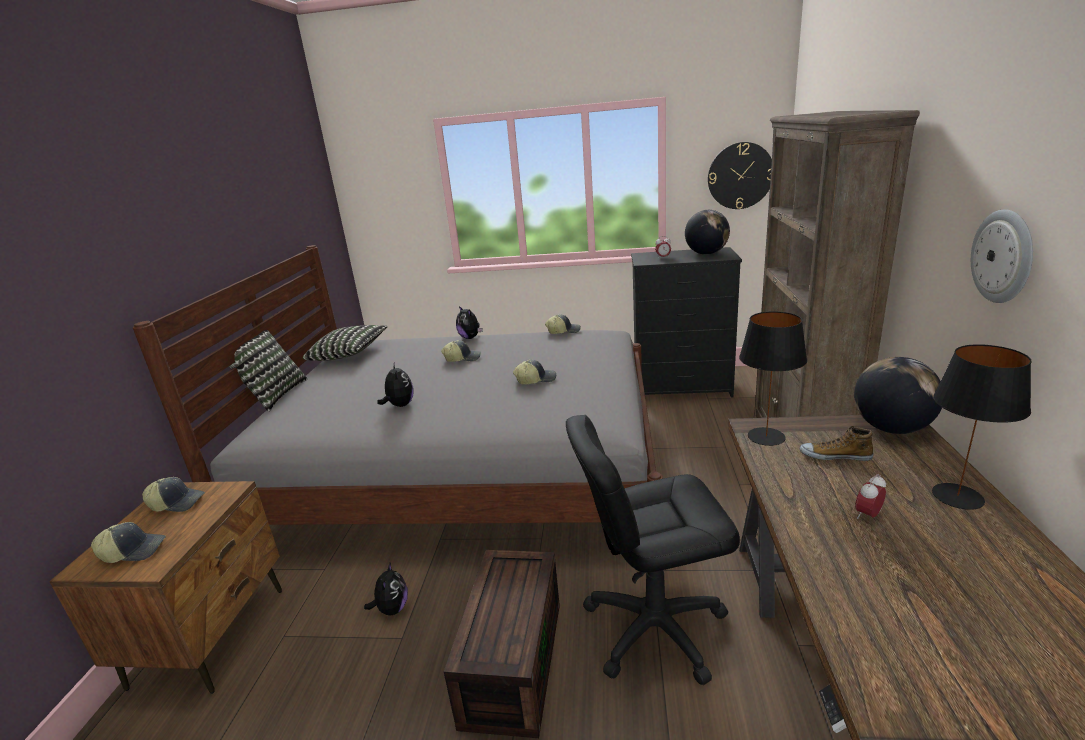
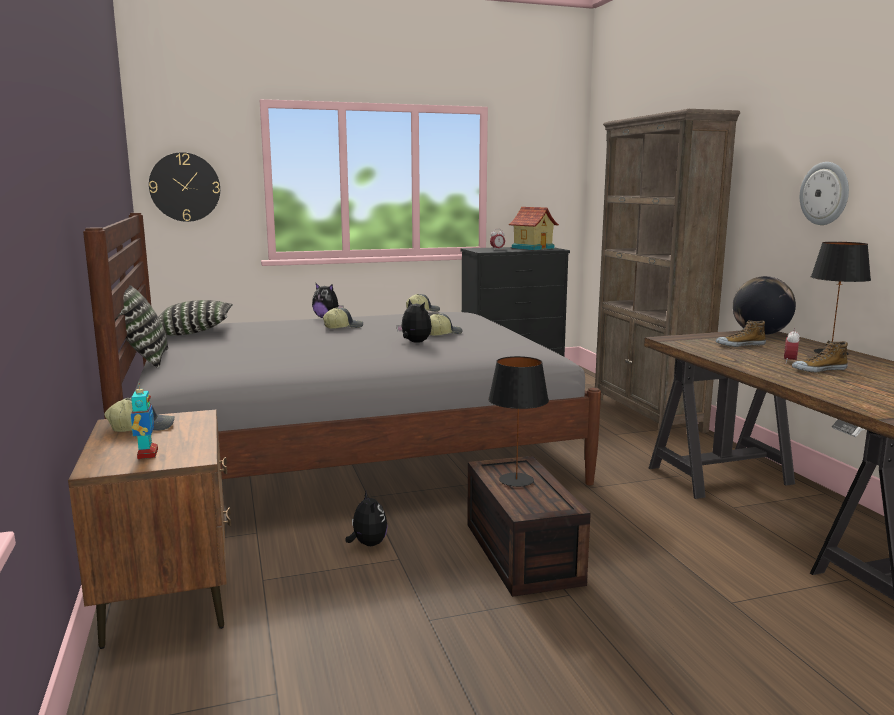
camera: 25 degrees left, 10 degrees down
(133, 551) = (147, 454): cap -> toy robot
(400, 405) = (323, 352): plush toy -> plush toy (414, 342)
(654, 627) = (621, 516): black office chair -> none
(706, 254) = (533, 248): globe -> toy house
(740, 176) = (549, 184): wall clock -> wall clock (185, 187)
(766, 436) = (683, 341): black table lamp -> black table lamp (516, 479)
(893, 546) = (818, 370): none -> shoe

